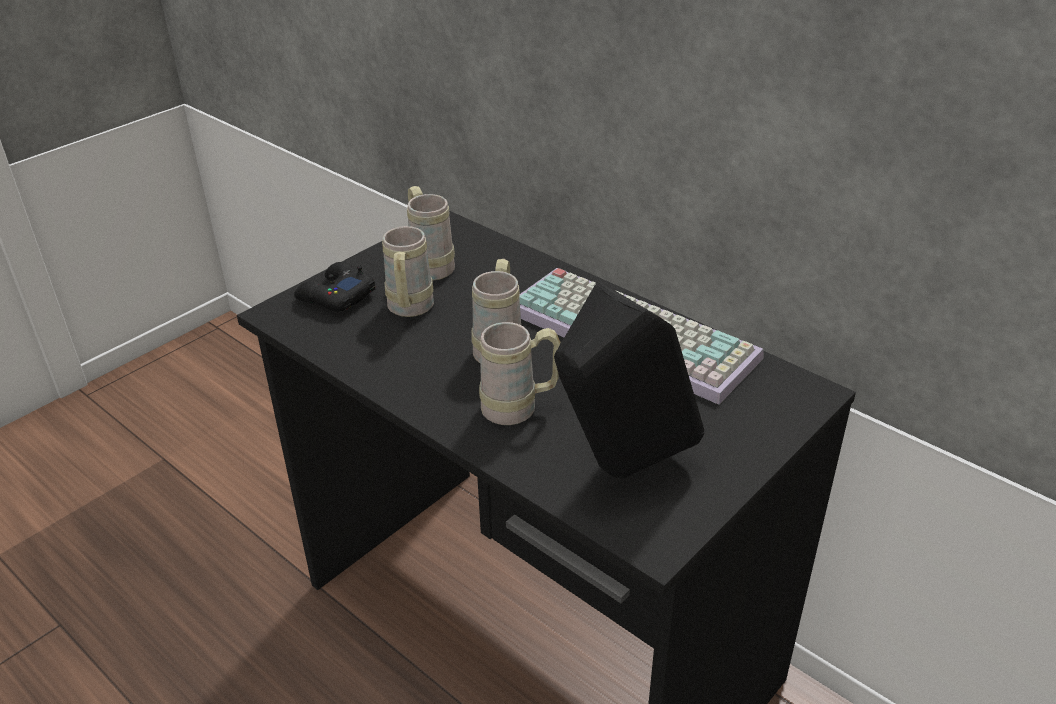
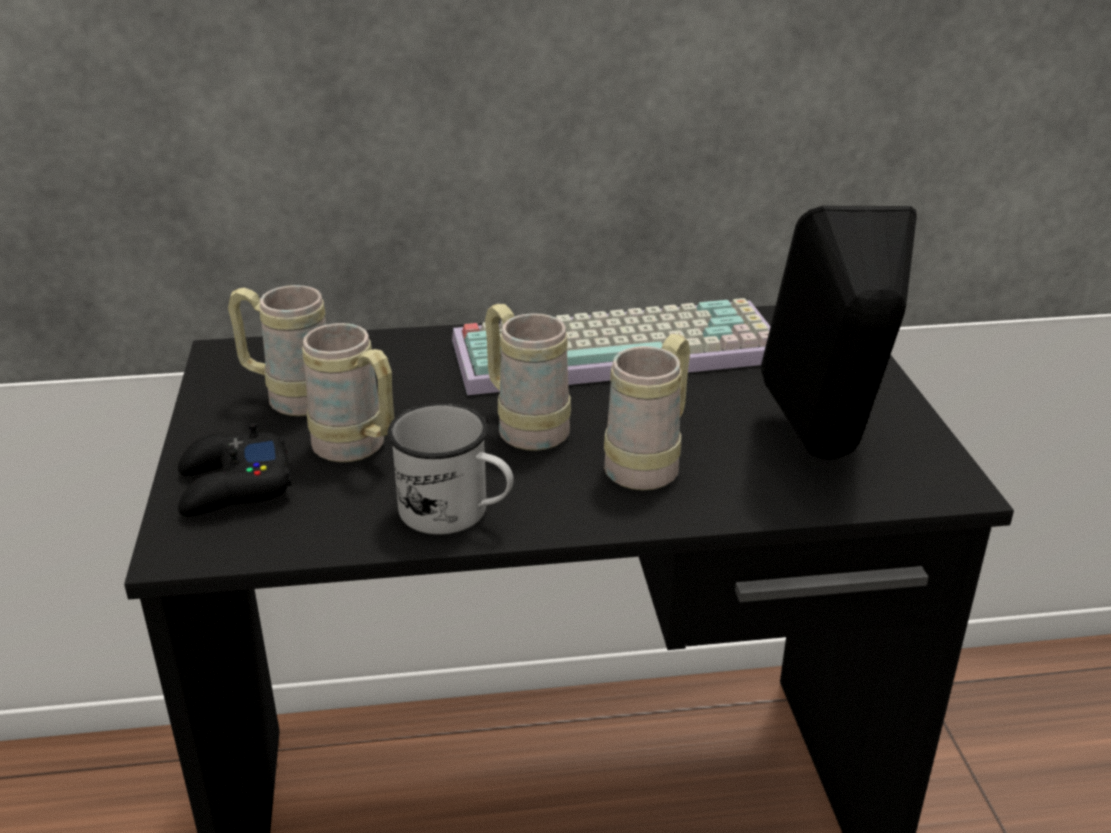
camera: 50 degrees left, 5 degrees down
(391, 370) = (456, 513): none -> white mug

